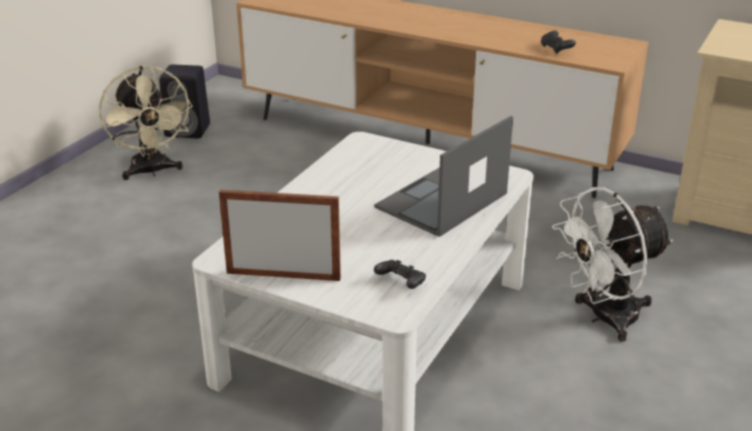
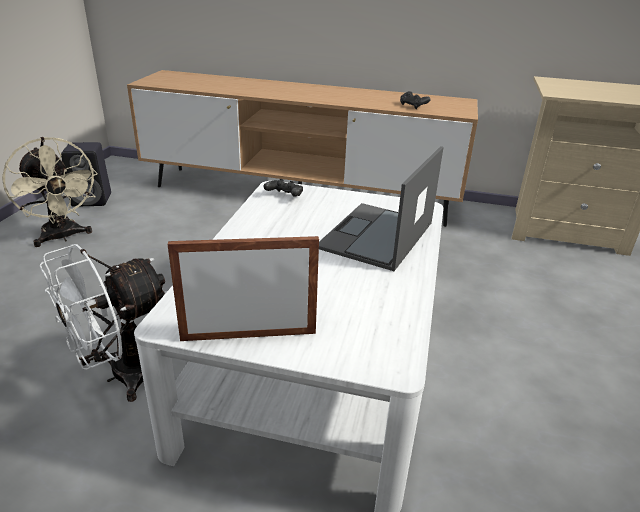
camera: 15 degrees left, 0 degrees up
(401, 283) = (383, 328): black game controller -> black game controller (284, 196)
(604, 318) = (506, 327): white fan -> white fan (122, 375)

